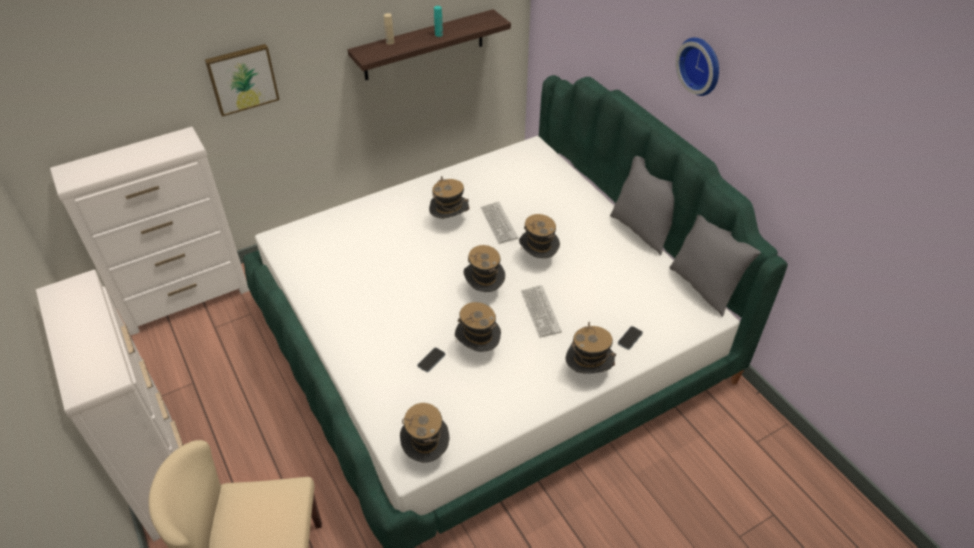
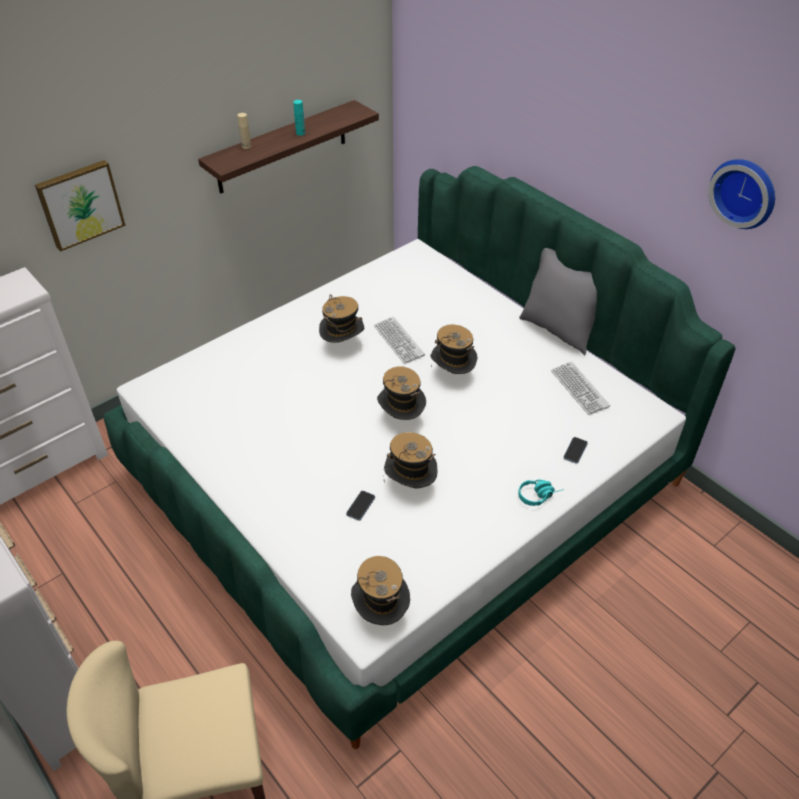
camera: 10 degrees left, 0 degrees up
(540, 312) = (470, 434): keyboard -> keyboard (579, 389)
(588, 372) = (539, 495): hat -> turquoise headphones
(701, 65) = (616, 139): wall clock -> wall clock (745, 192)
(704, 286) = (639, 384): grey pillow -> none

